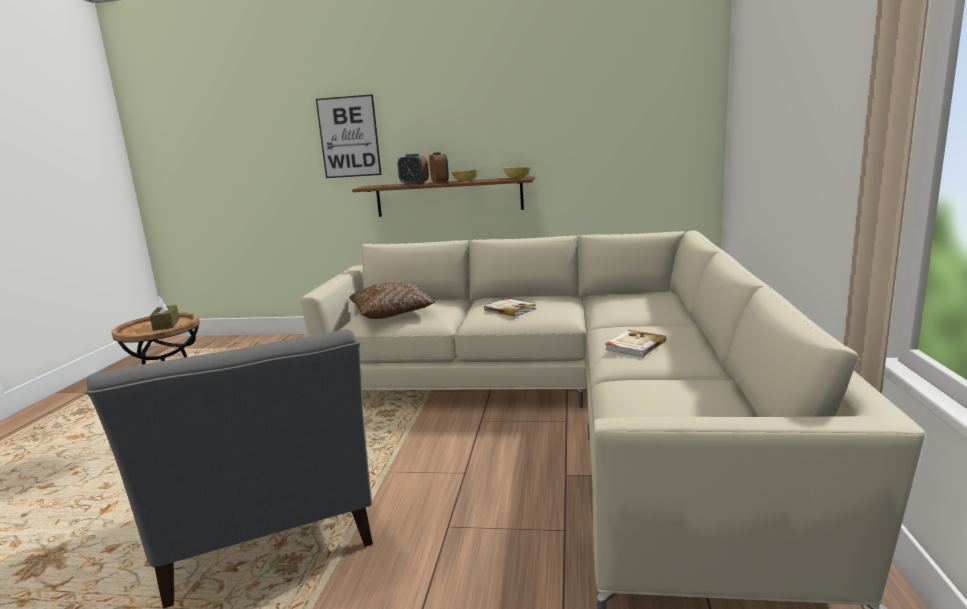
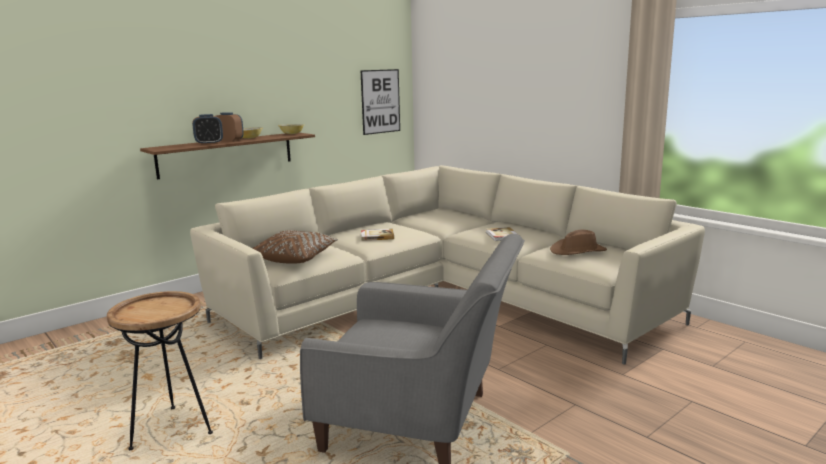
camera: 50 degrees left, 0 degrees up
(166, 324) = (161, 305): brown tissue box -> none
(349, 137) = (121, 96): picture -> picture (380, 101)
(670, 400) = (578, 251): none -> brown hat

